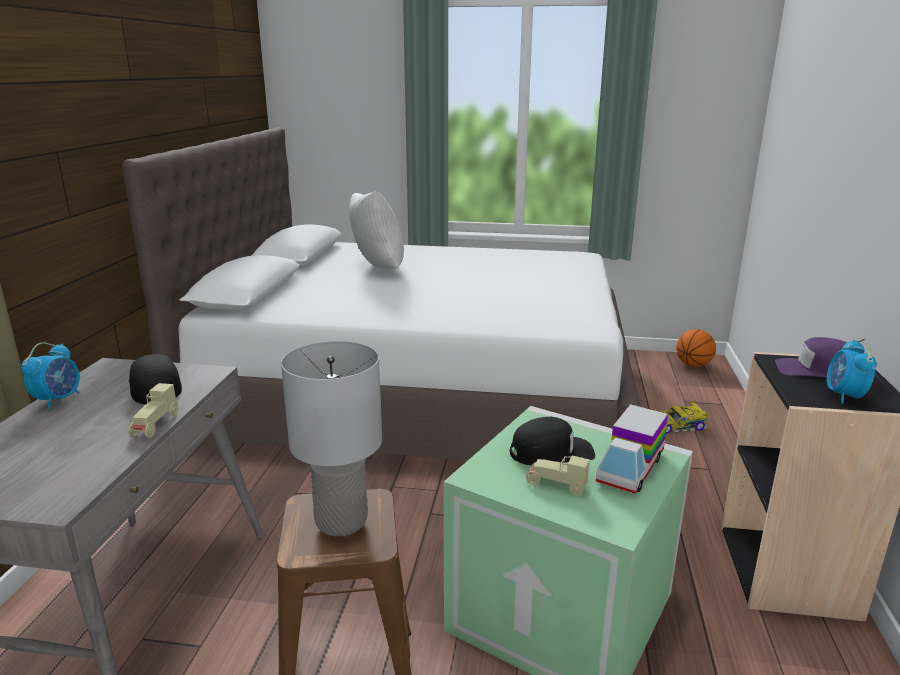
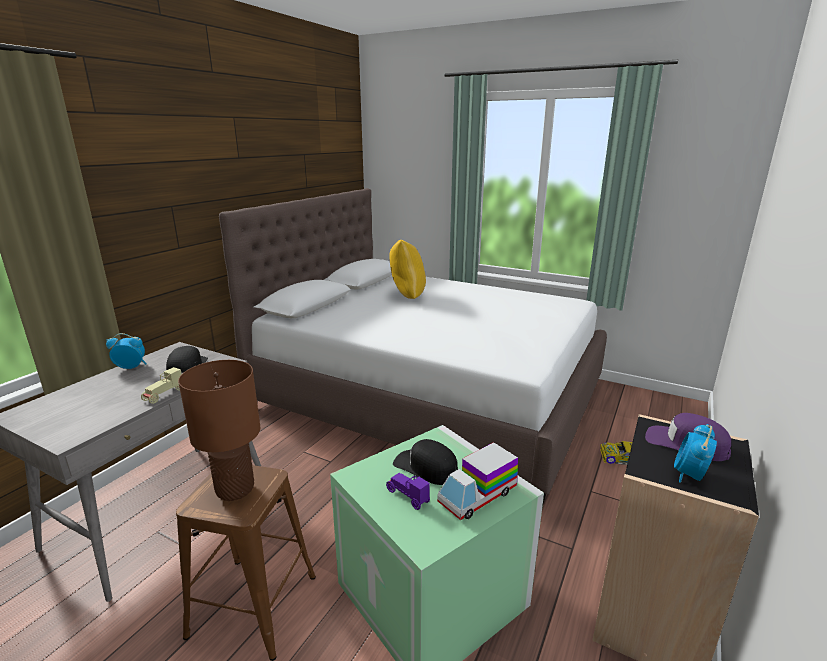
camera: 20 degrees right, 0 degrees up
(58, 399) = (131, 367): alarm clock -> alarm clock turned 135 degrees counterclockwise
(342, 525) = (236, 491): grey table lamp -> brown table lamp
(376, 269) = (406, 297): white pillow -> yellow pillow
(551, 452) = (426, 468): black cap -> black cap turned 150 degrees counterclockwise
(556, 485) = (407, 496): beige toy car -> purple toy car
(693, 365) = (671, 406): basketball -> none

